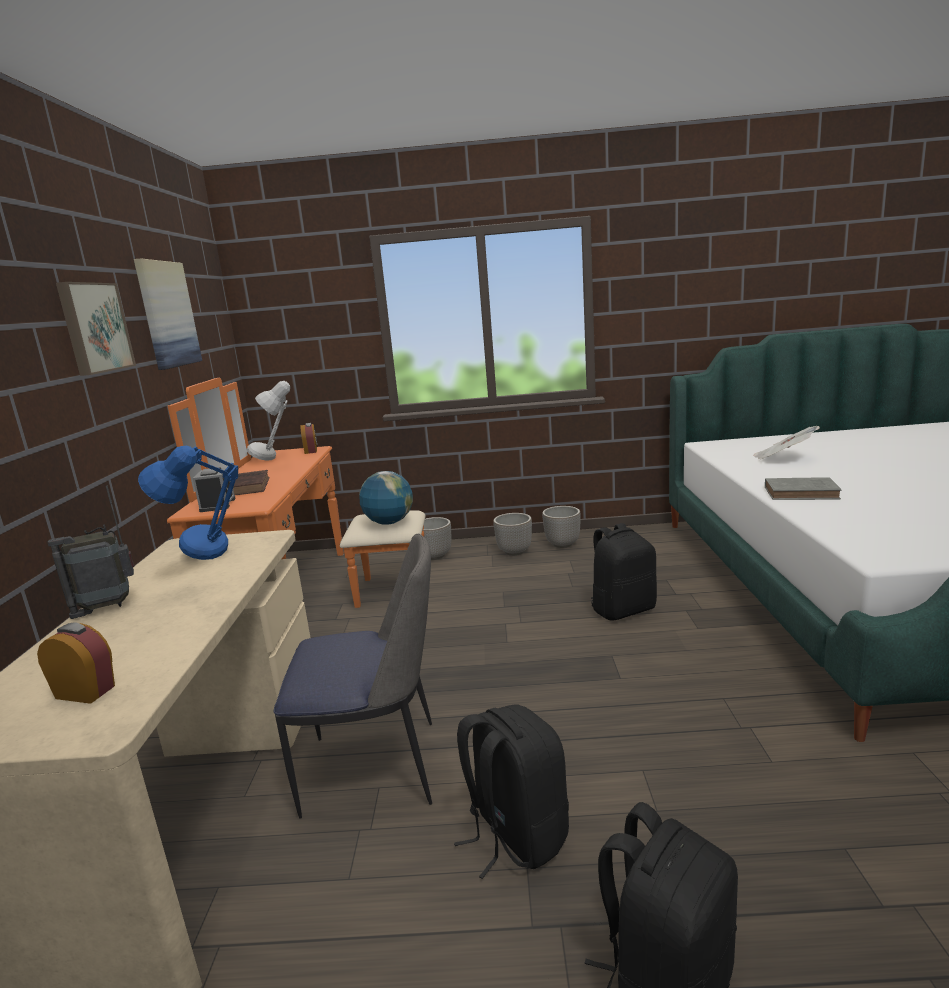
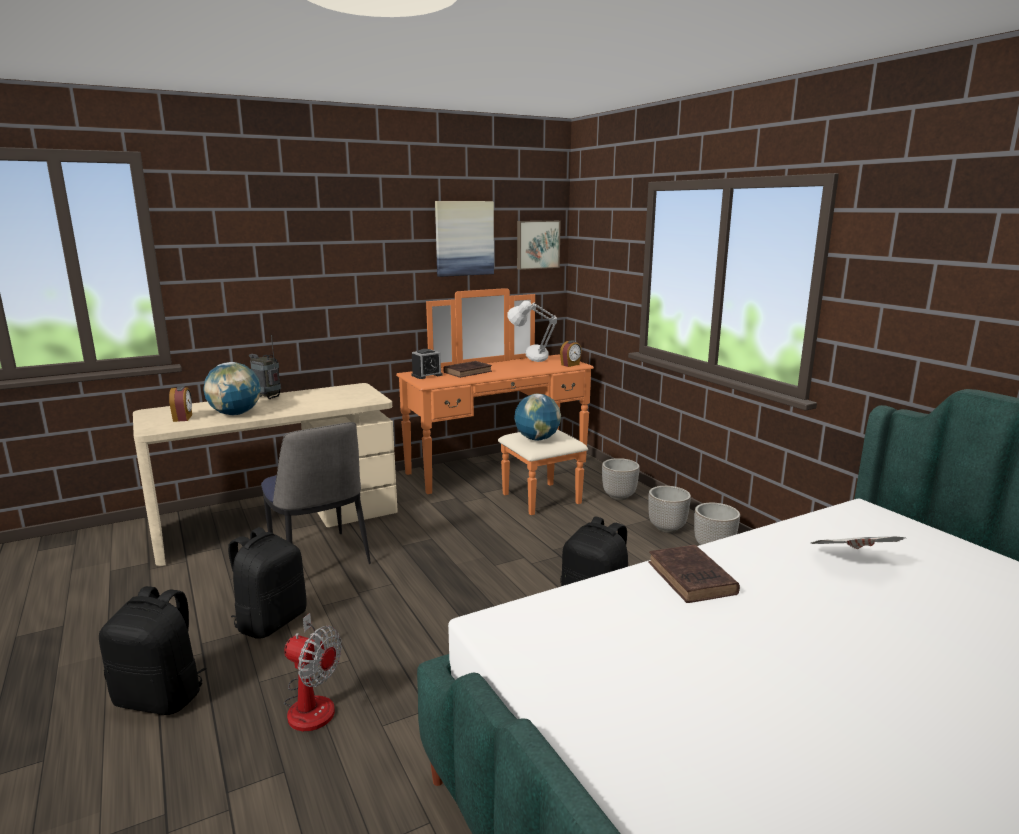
camera: 60 degrees right, 0 degrees up
(94, 328) = (373, 246): picture -> picture (537, 244)
(157, 636) = (235, 414): none -> globe
(211, 567) = (323, 400): blue table lamp -> none
(719, 811) = (311, 702): none -> fan
(803, 493) = (692, 579): grey book -> brown book

